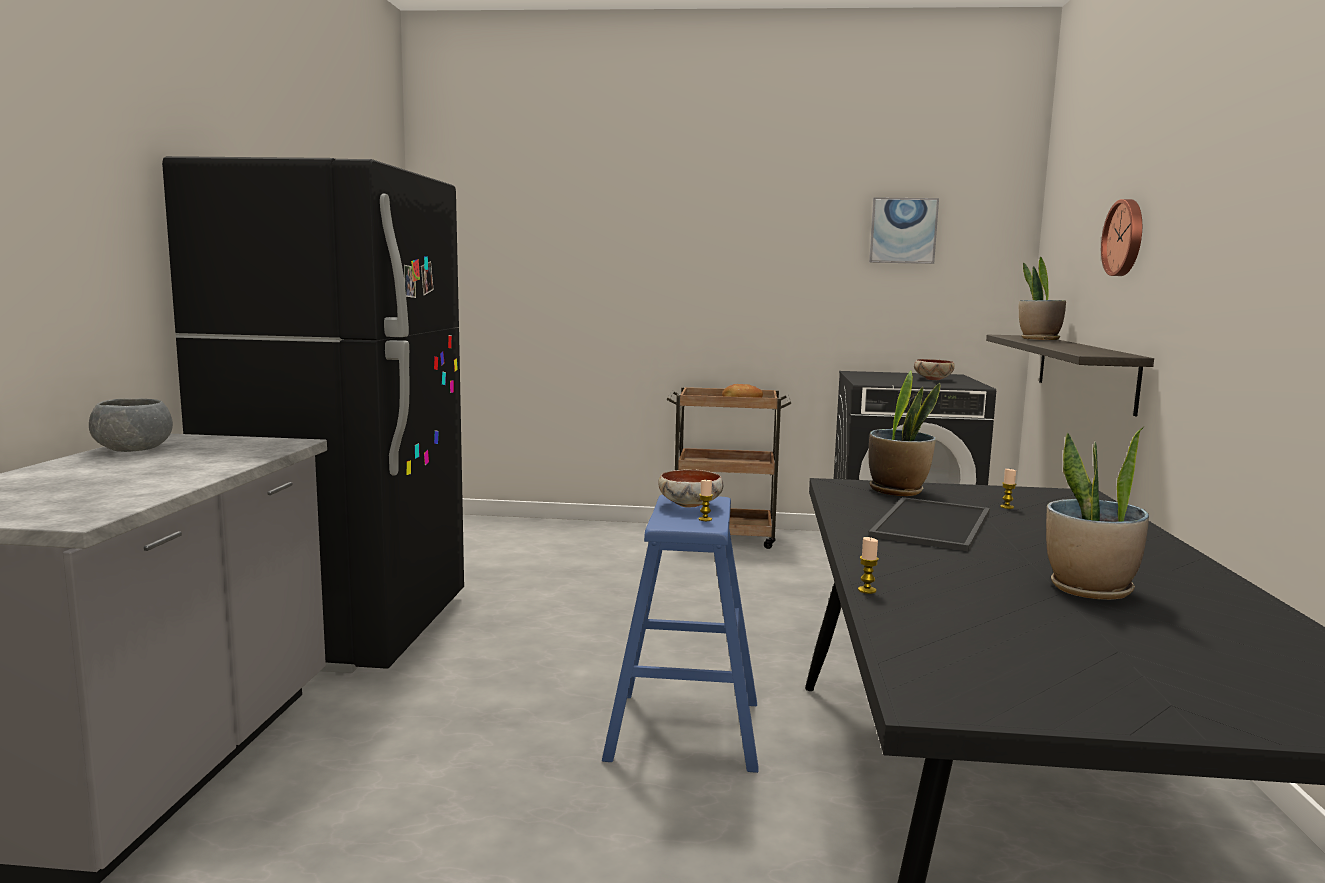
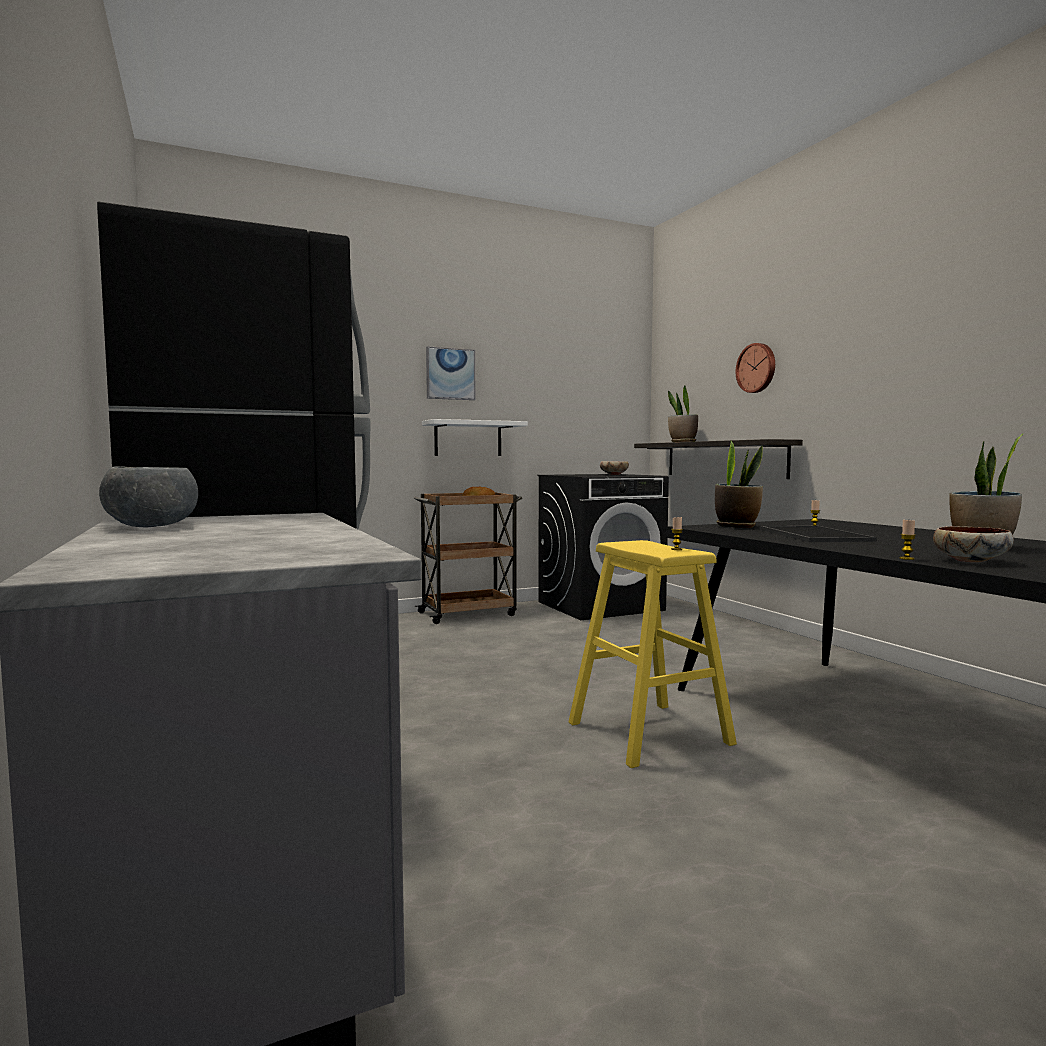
camera: 30 degrees left, 5 degrees down
(684, 729) = (648, 733): blue stool -> yellow stool
(691, 505) = (640, 545): bowl -> bowl (971, 561)
(747, 322) = (468, 439): none -> white shelf
(903, 230) = (571, 371): picture -> picture (450, 374)

